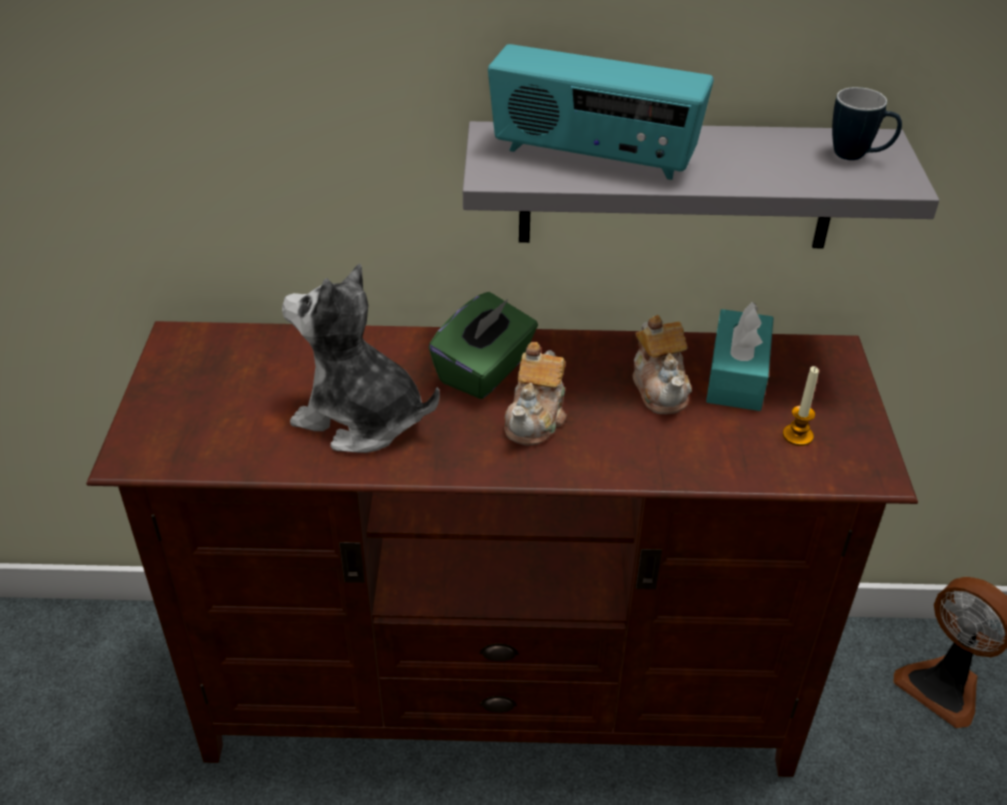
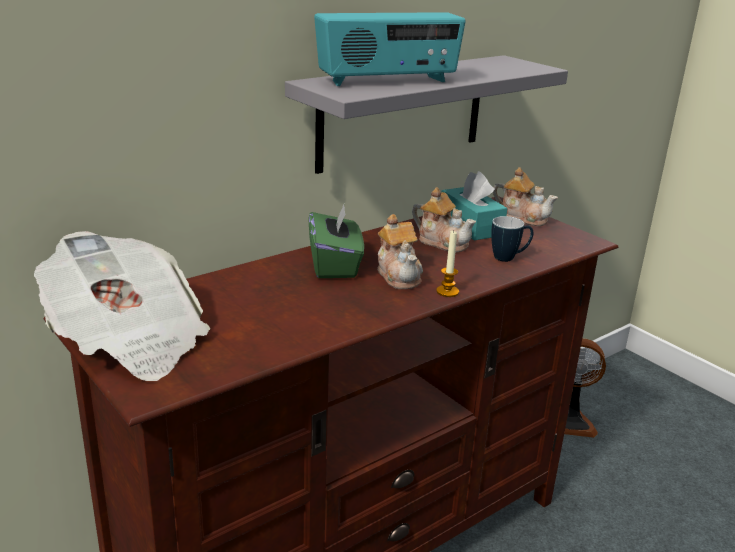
camera: 40 degrees left, 15 degrees down
(182, 385) = (129, 341): none -> newspaper
(360, 419) = (292, 312): plush toy -> none
(797, 436) = (535, 239): candle -> candle (447, 292)
(834, 391) = (522, 217): none -> teapot
(858, 156) = (507, 64): mug -> mug (509, 258)

